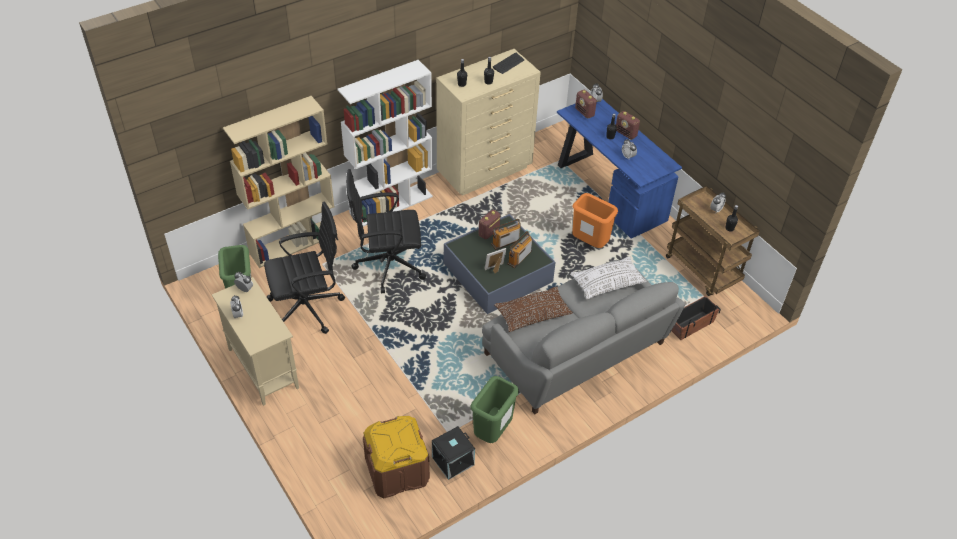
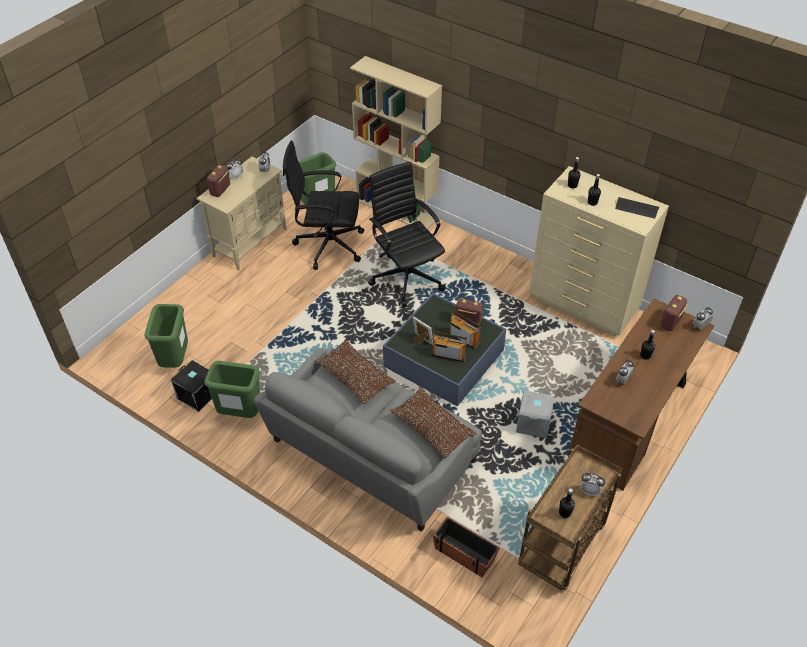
camera: 70 degrees right, 0 degrees up
(308, 308) = (327, 245): black office chair -> black office chair turned 135 degrees clockwise
(391, 204) = (486, 253): white bookcase -> none
(397, 471) = (175, 360): brown storage box -> green trash can
(590, 244) = (534, 424): orange trash can -> grey storage box
(607, 283) = (432, 428): white pillow -> brown pillow
(609, 191) = (632, 419): blue desk -> brown desk
(626, 134) = (663, 369): radio -> radio (220, 190)

